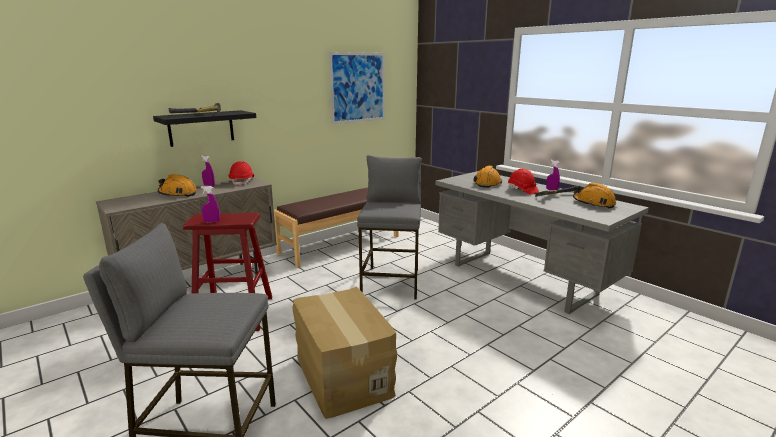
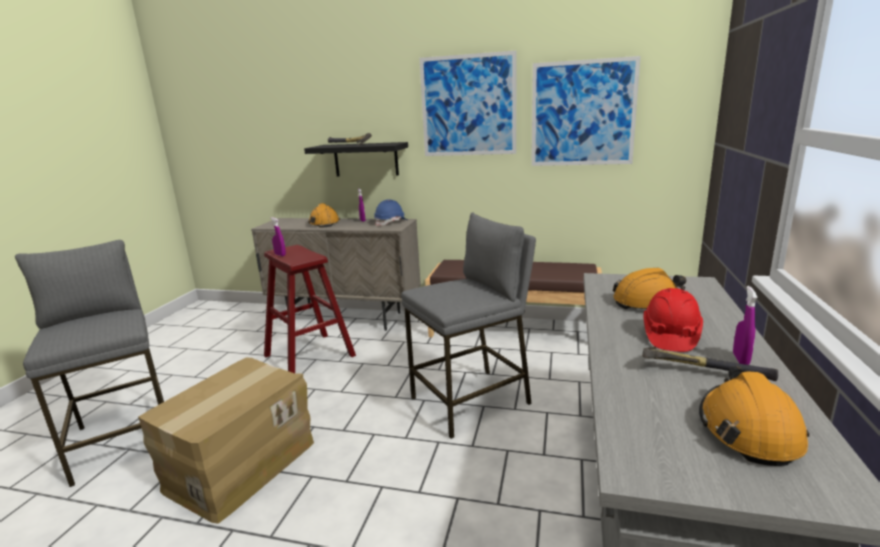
camera: 55 degrees right, 0 degrees up
(242, 181) = (391, 222): red hard hat -> blue hard hat
(288, 80) = (468, 106): none -> picture

